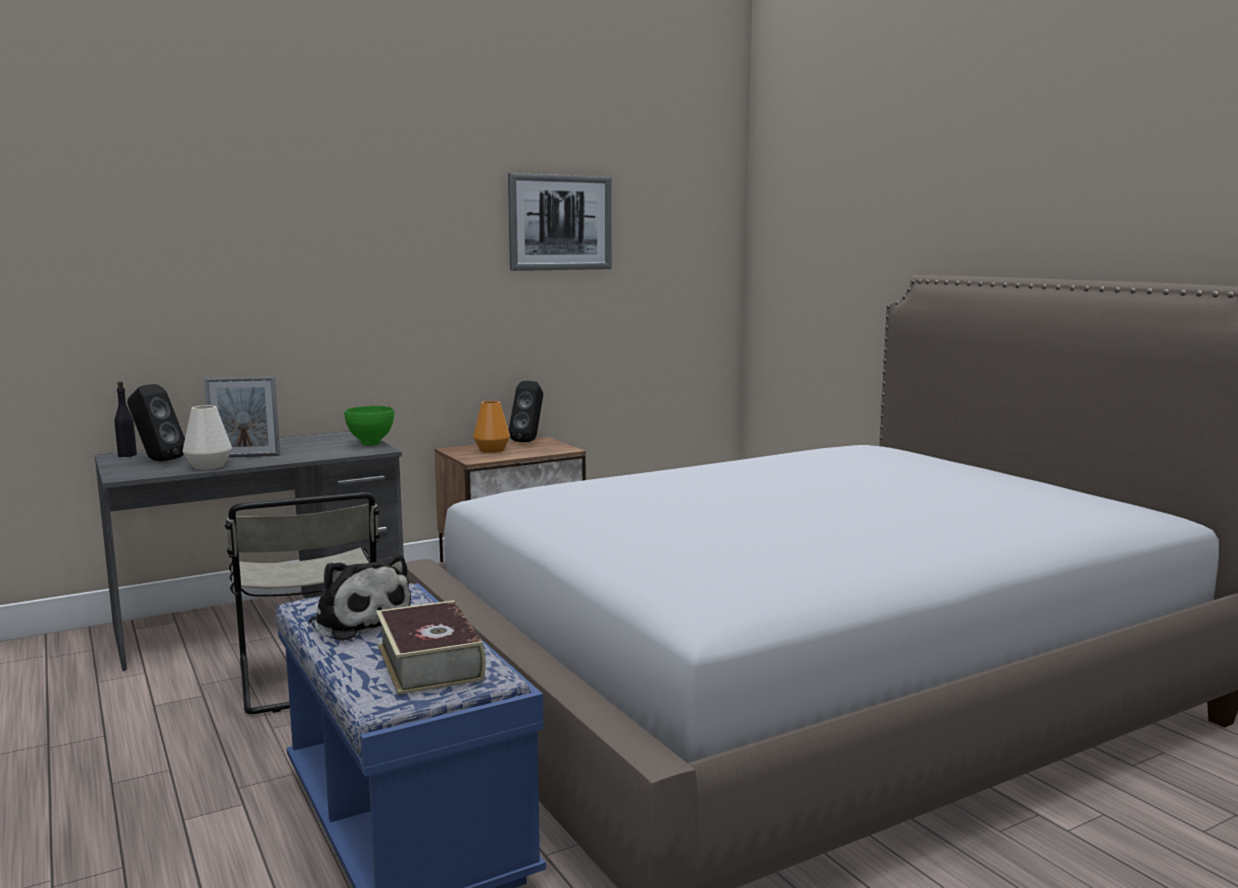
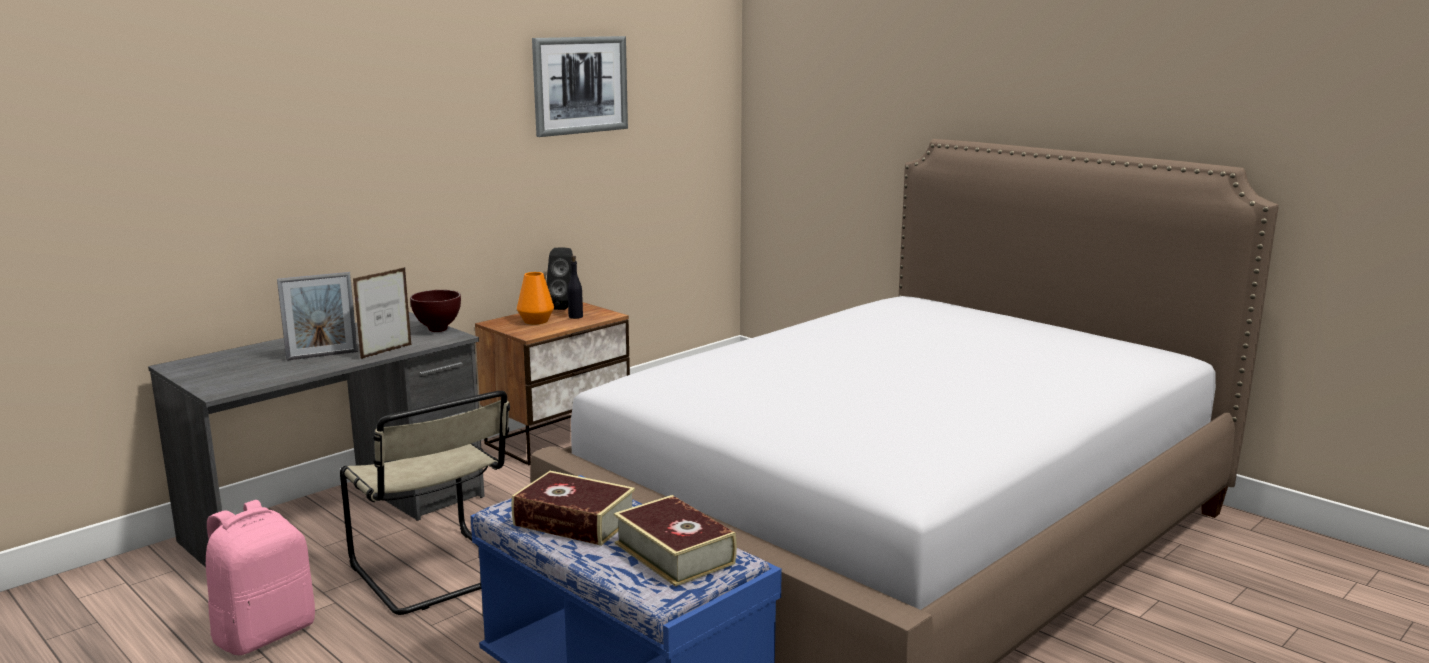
camera: 15 degrees left, 5 degrees up
(121, 714) = (265, 633): none -> pink backpack
(127, 455) = (187, 364): black bottle -> black bottle (575, 316)
(157, 460) = (231, 368): black speaker -> none
(209, 466) = (297, 371): white vase -> none
(304, 457) = (386, 351): none -> picture frame
(359, 621) = (574, 521): plush toy -> book
(371, 444) = (438, 329): green bowl -> brown bowl

